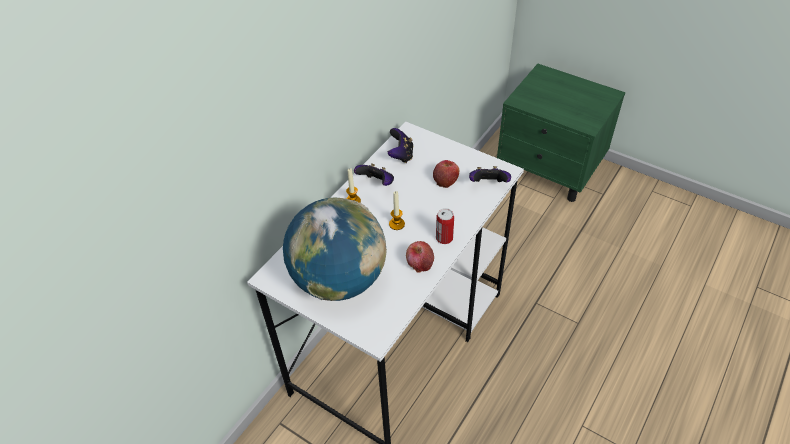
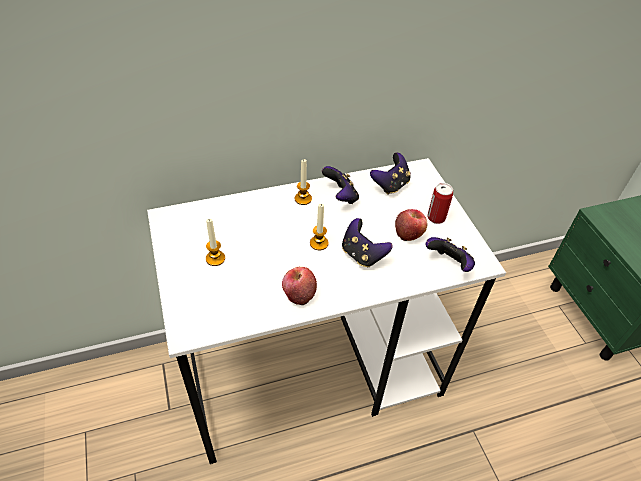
camera: 35 degrees right, 0 degrees up
(339, 280) = (215, 258): globe -> candle
(432, 213) = (362, 255): none -> game controller
(444, 238) = (348, 286): can -> can (436, 218)

